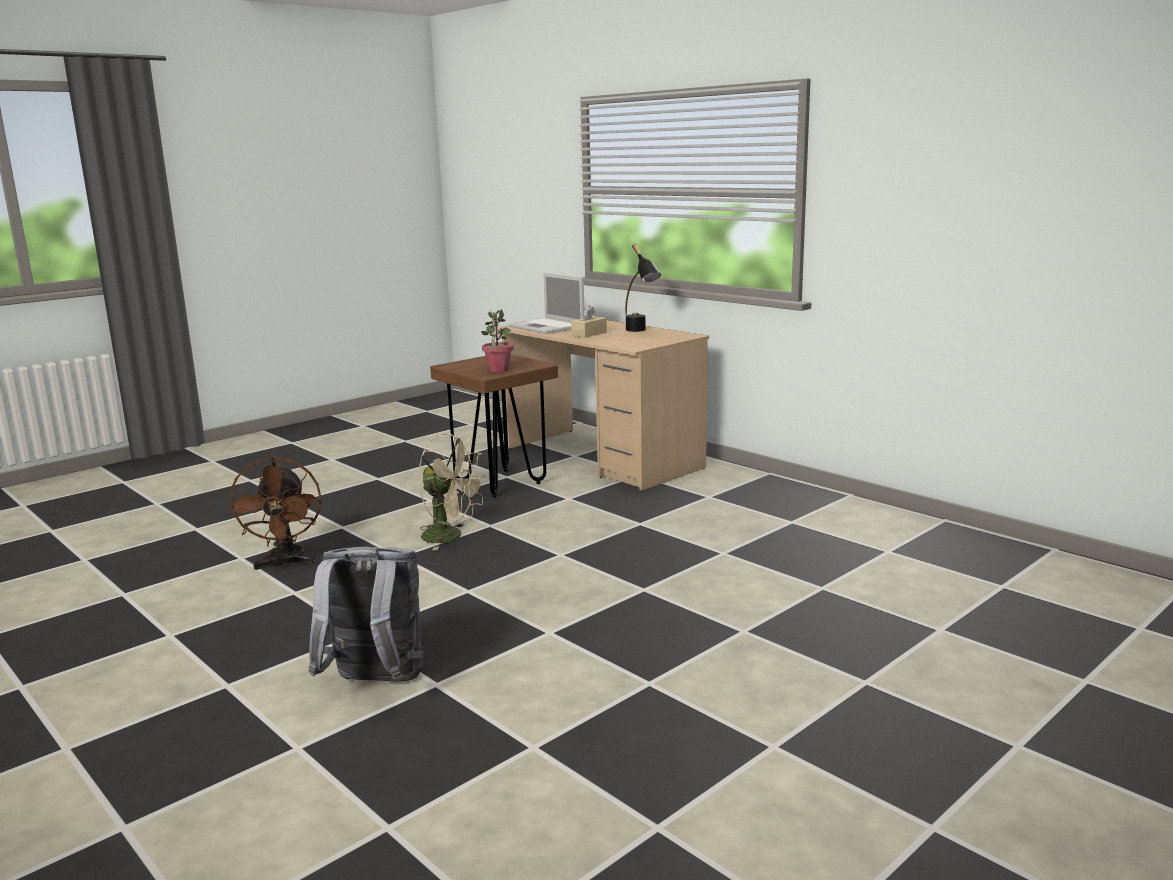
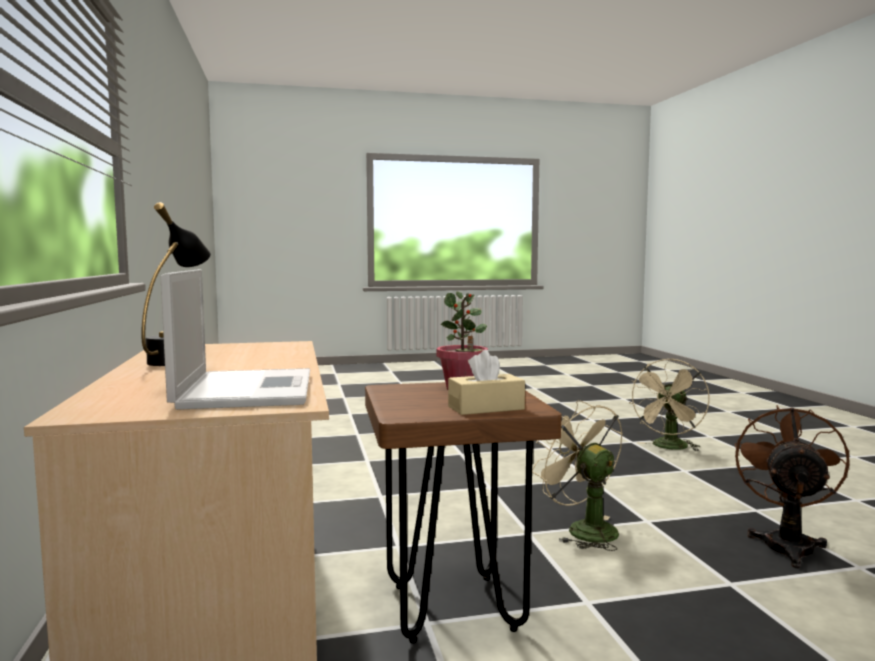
camera: 150 degrees left, 10 degrees down
(375, 684) = (669, 447): grey backpack -> beige fan
(589, 334) = (253, 365): beige tissue box -> beige tissue box (486, 408)

